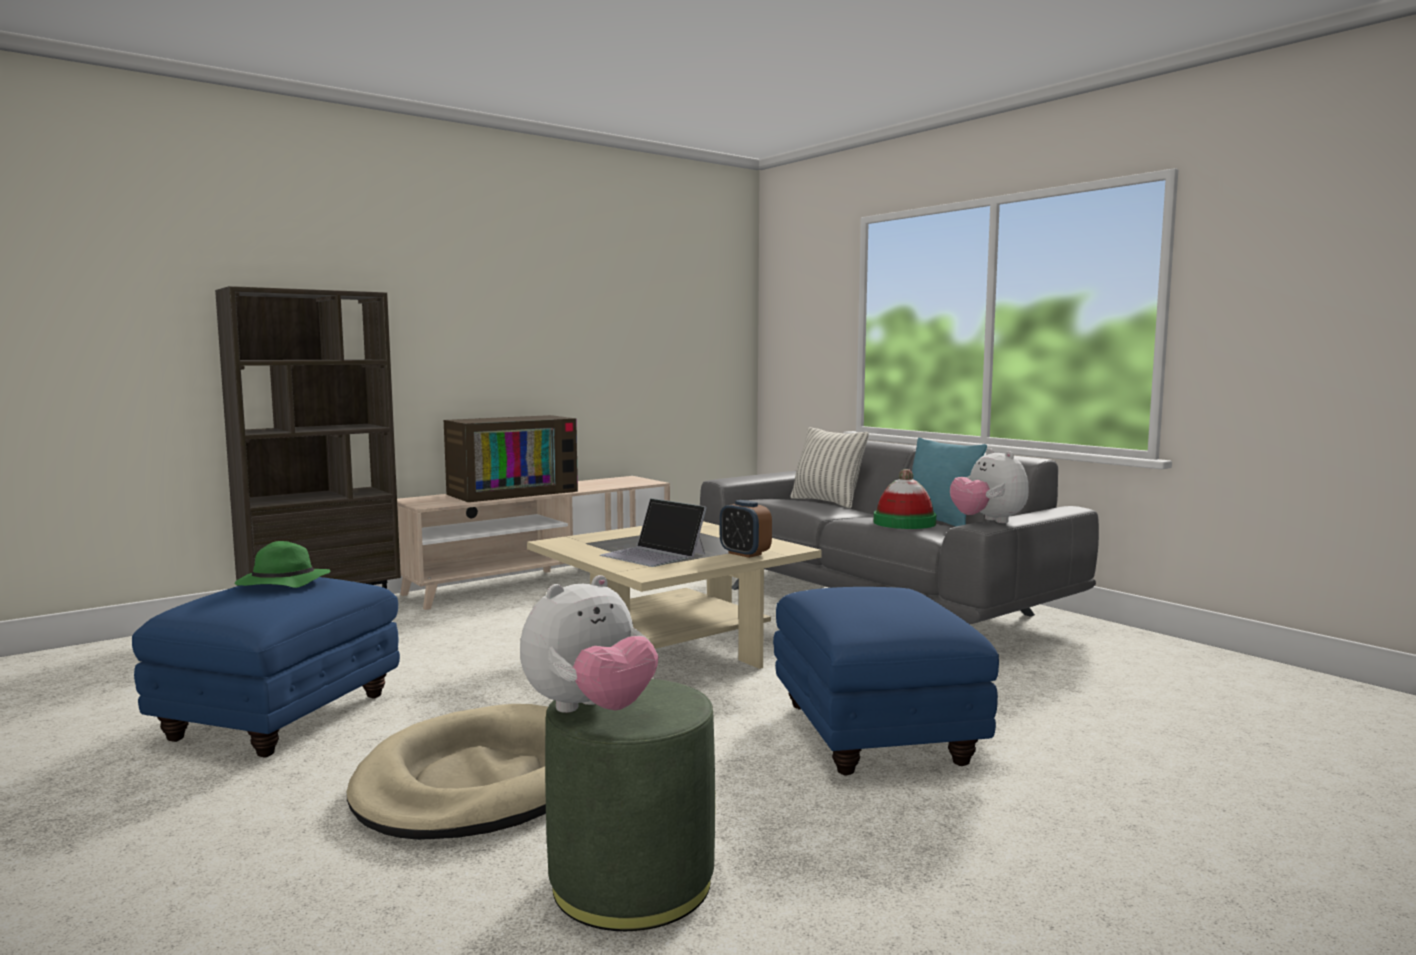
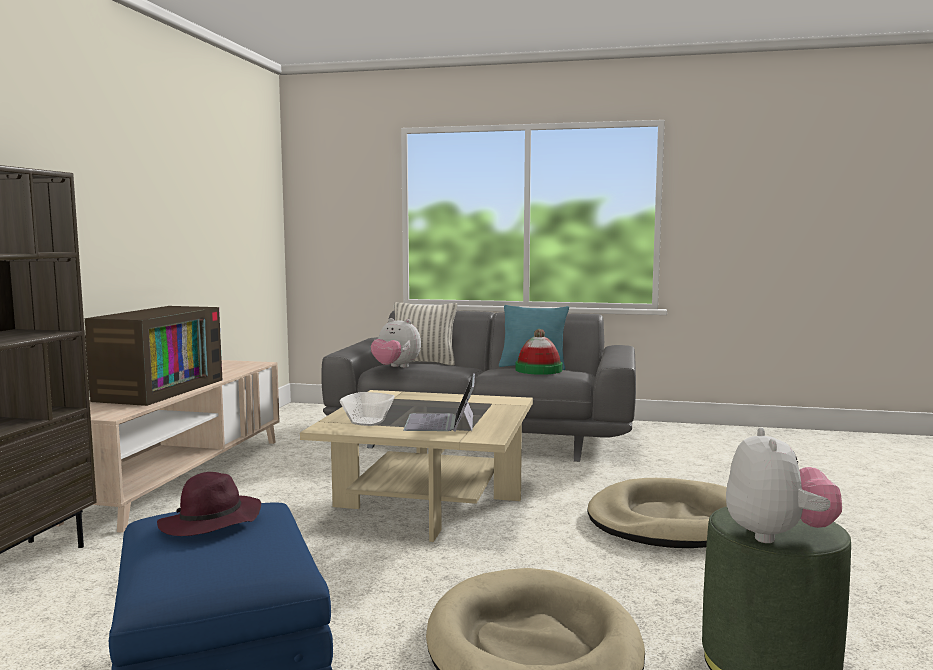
camera: 40 degrees left, 0 degrees up
(282, 584) = (210, 523): green hat -> purple hat
(597, 543) = (368, 422): none -> bowl
(654, 555) = (441, 422): laptop -> laptop turned 90 degrees clockwise
(745, 554) = (498, 409): alarm clock -> none
(873, 733) = (670, 521): blue ottoman -> beige dog bed
(988, 521) = (614, 360): plush toy -> plush toy (395, 367)

